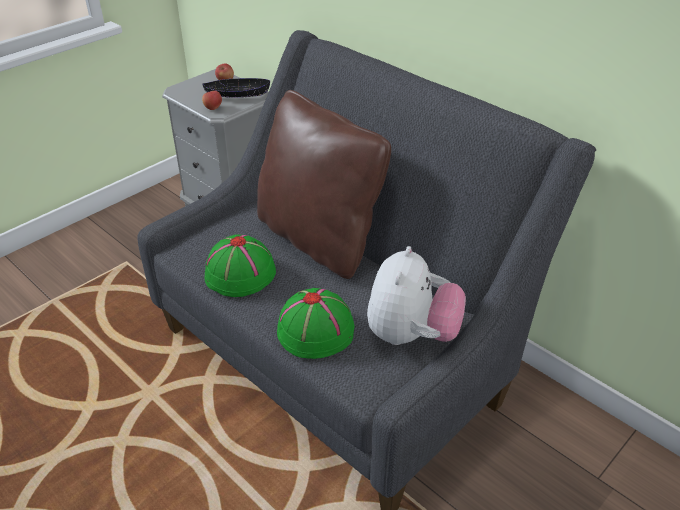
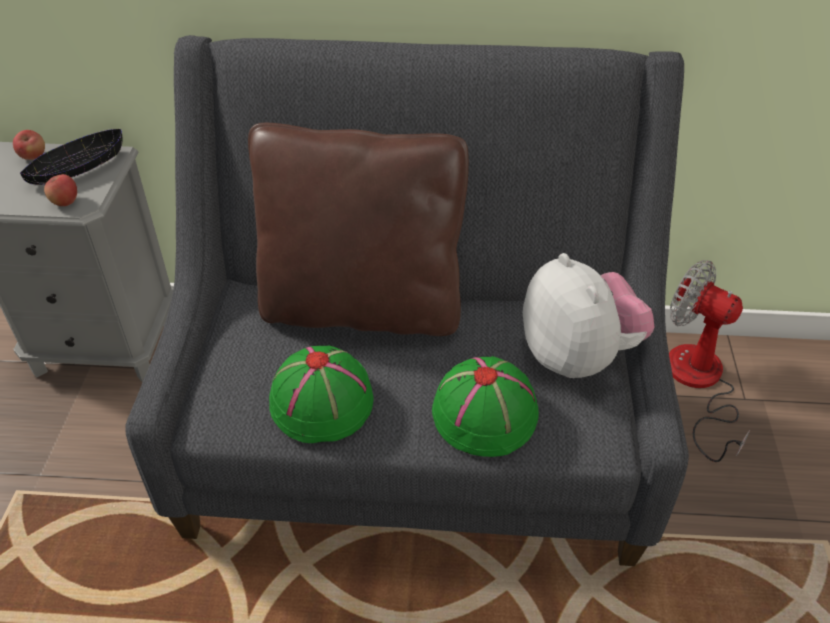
camera: 40 degrees left, 5 degrees up
(570, 445) = (698, 384): none -> fan

